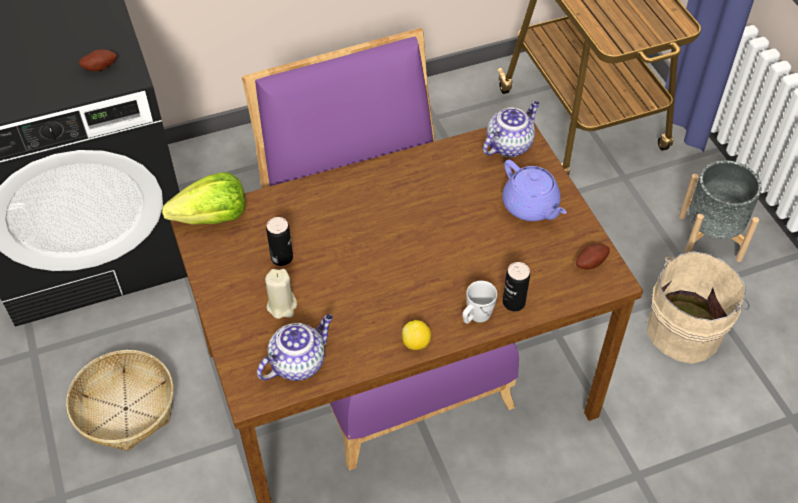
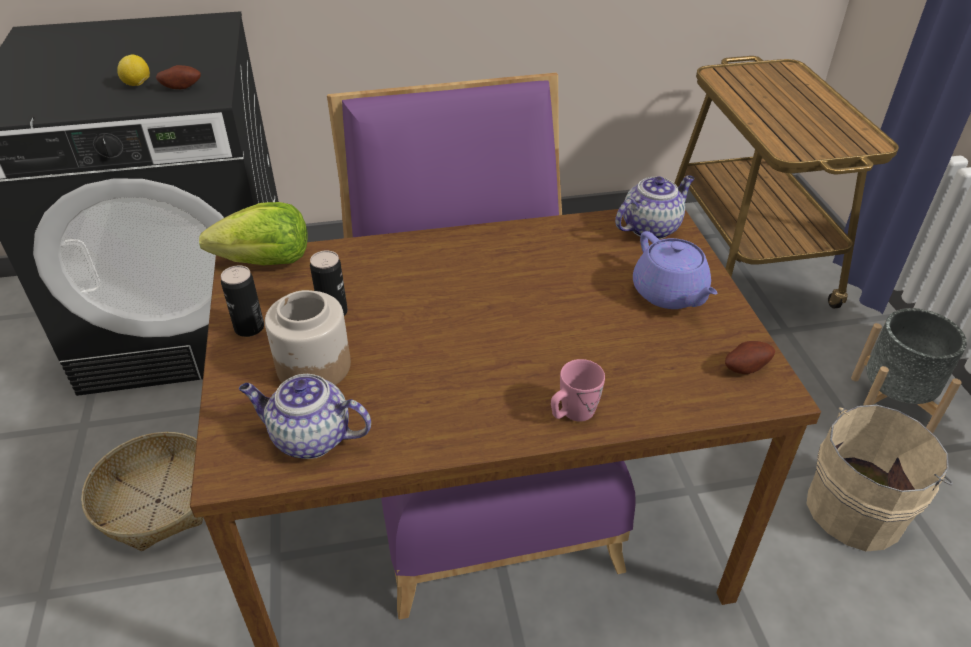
camera: 10 degrees right, 10 degrees down
(282, 306) = (313, 366): beige candle -> jar
(298, 362) = (309, 438): teapot -> teapot turned 135 degrees counterclockwise
(416, 343) = (480, 436): lemon -> lemon (138, 85)
(476, 317) = (572, 413): white mug -> pink mug
(513, 302) = (629, 403): can -> can (249, 328)

